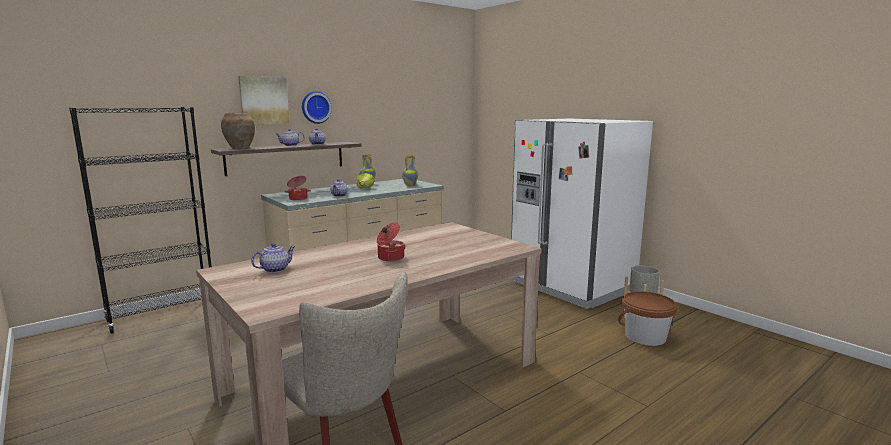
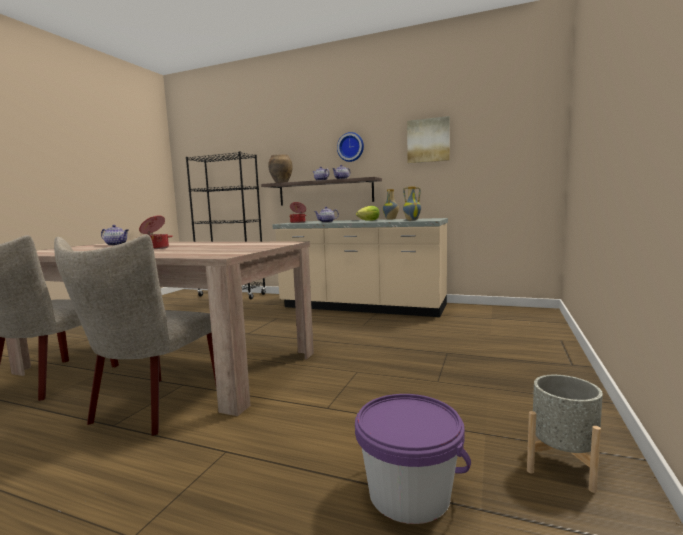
camera: 60 degrees right, 5 degrees down
(264, 100) = (309, 145): picture -> picture (428, 140)
(488, 392) = (152, 408): none -> beige chair
(571, 286) = (523, 388): white fridge -> none
(645, 337) = (409, 493): brown bucket -> purple bucket

